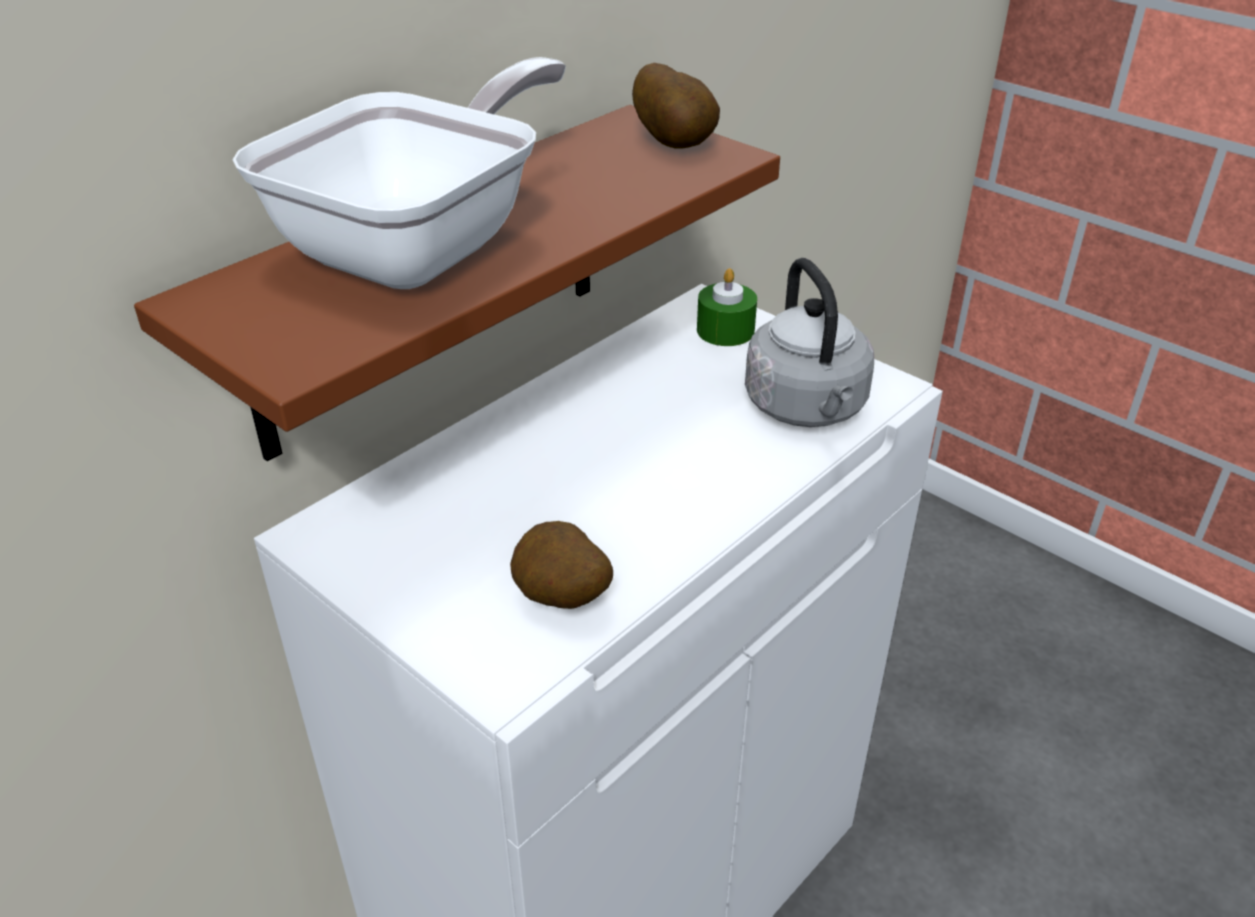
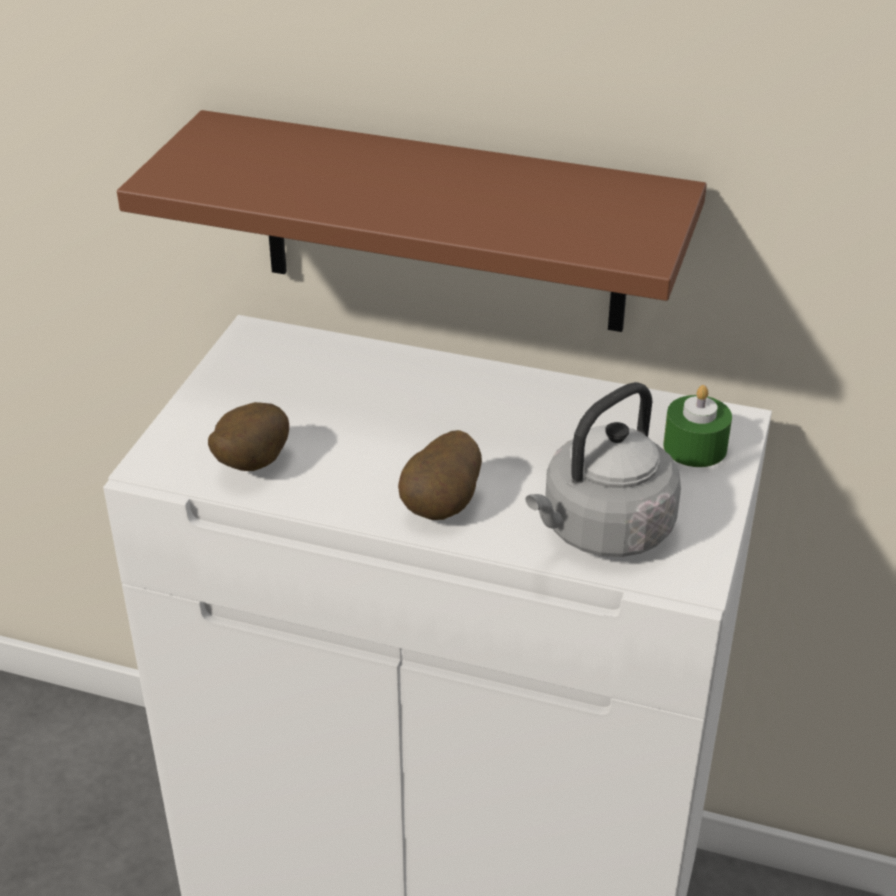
camera: 65 degrees right, 0 degrees up
(425, 244) = (350, 172): frying pan -> none
(676, 143) = (638, 222): potato -> potato (443, 507)

